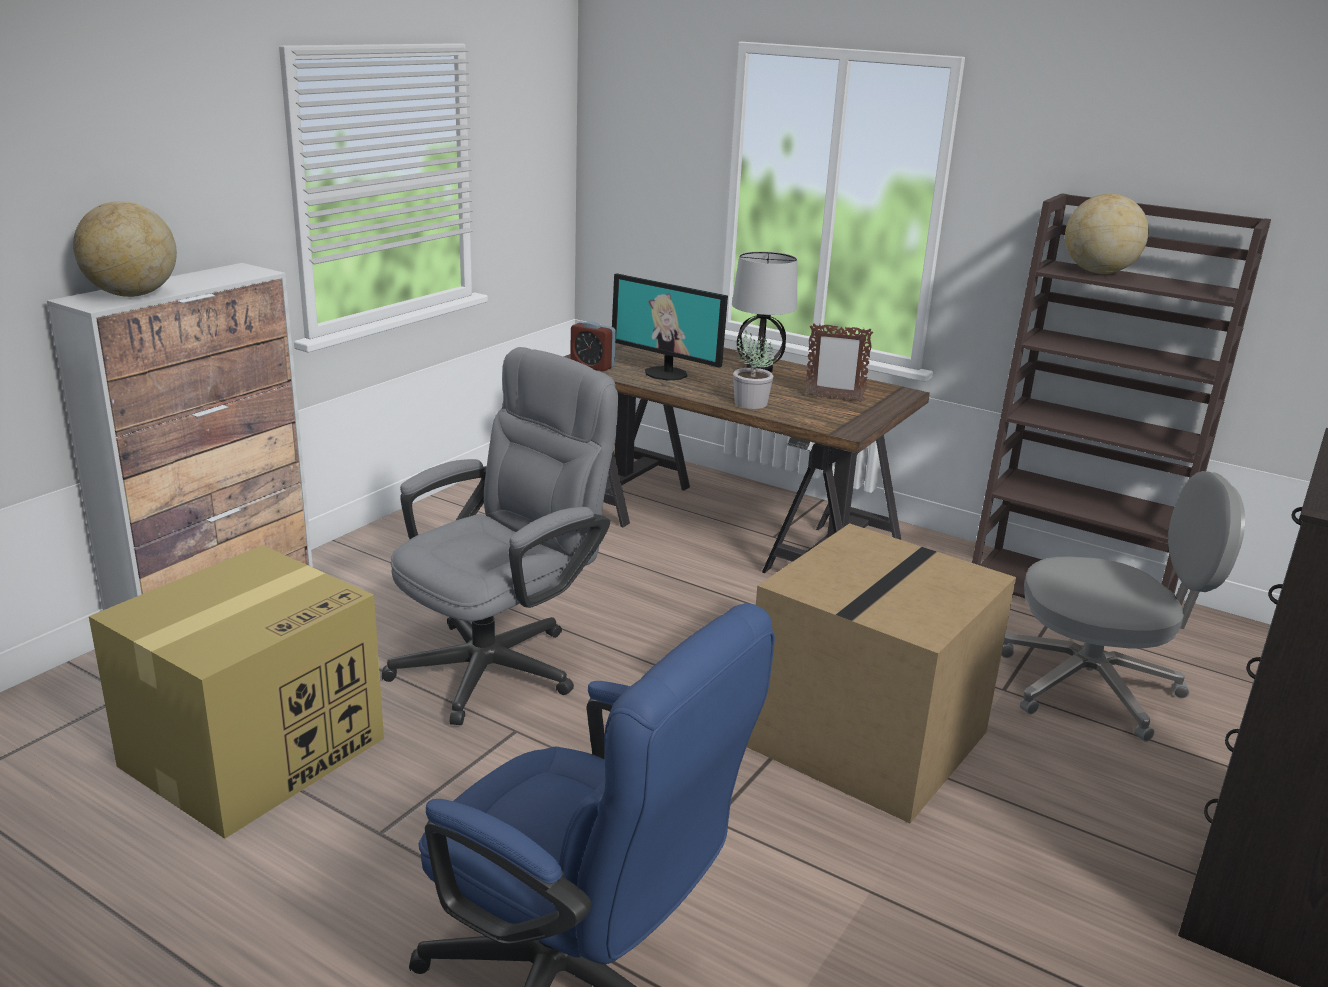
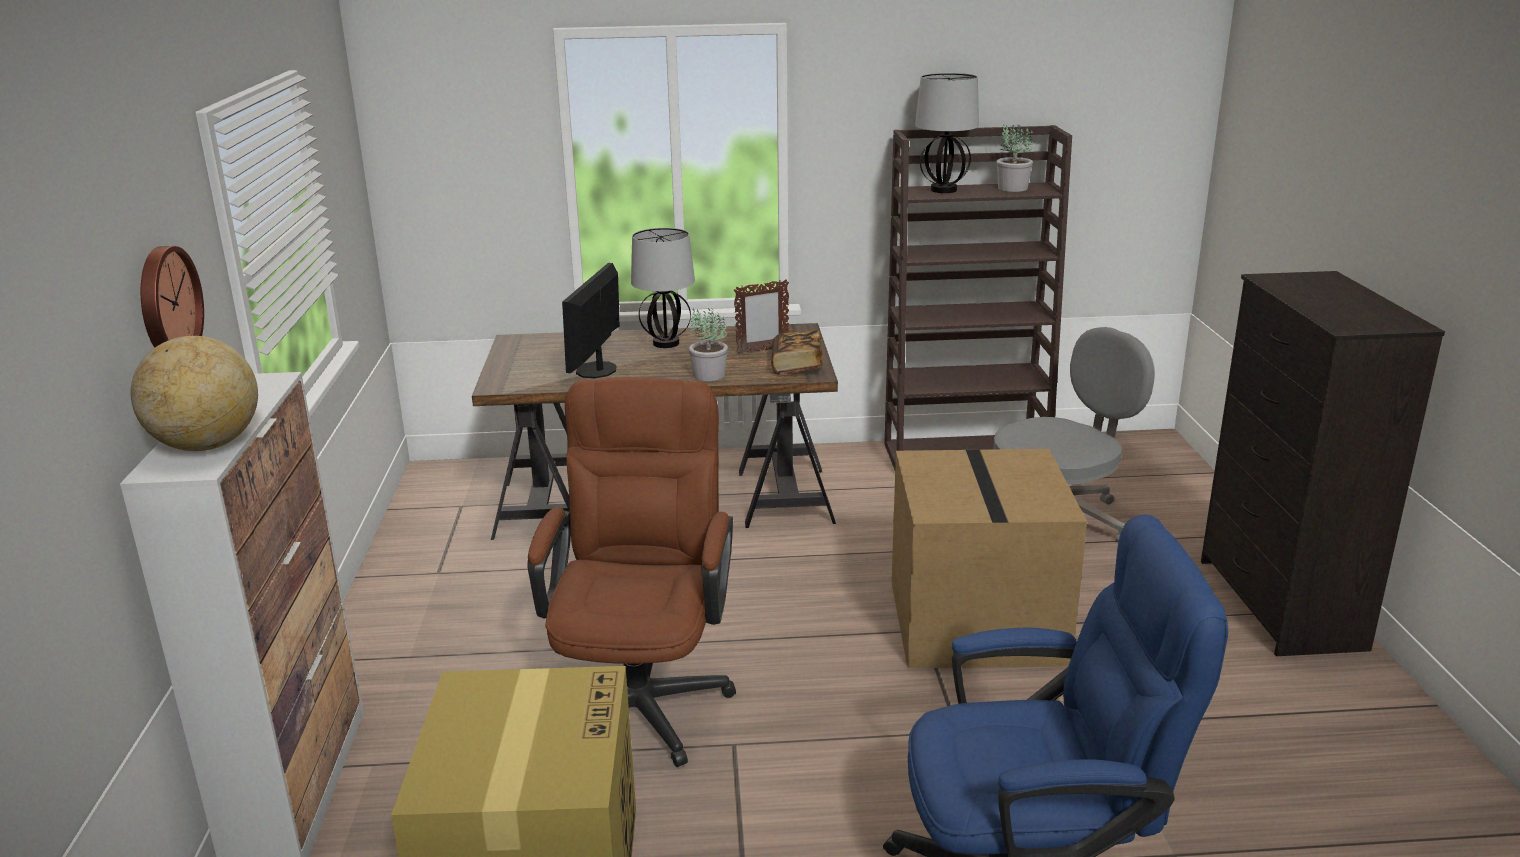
camera: 35 degrees left, 0 degrees up
(172, 184) = (166, 303): none -> wall clock
(502, 662) = (643, 695): grey office chair -> brown office chair
(592, 366) = (521, 384): alarm clock -> none
(666, 373) = (597, 370): monitor -> monitor turned 105 degrees clockwise
(842, 419) = (797, 366): none -> book
(1098, 272) = (944, 190): globe -> table lamp
(1185, 286) = (1012, 188): none -> potted plant

